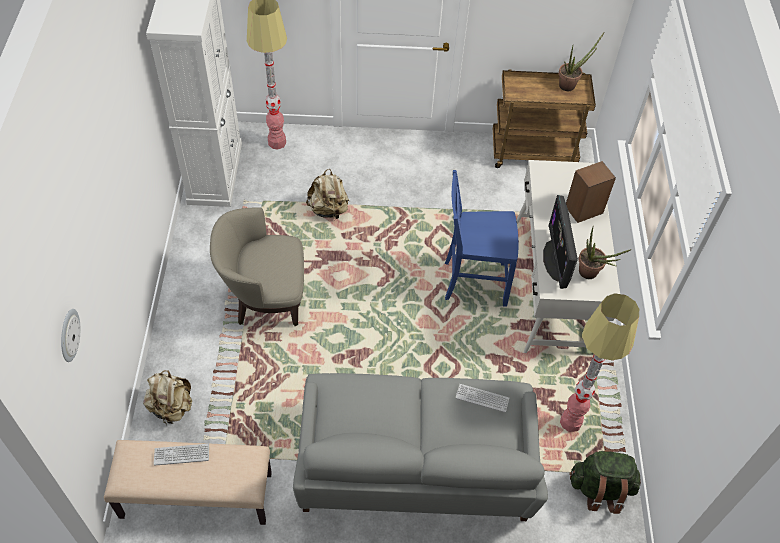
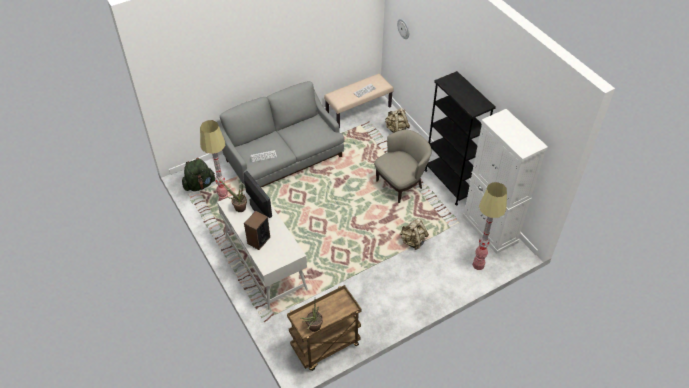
camera: 150 degrees right, 5 degrees down
(194, 261) = (449, 182): none -> black bookcase
(473, 282) = (309, 243): blue chair -> none

